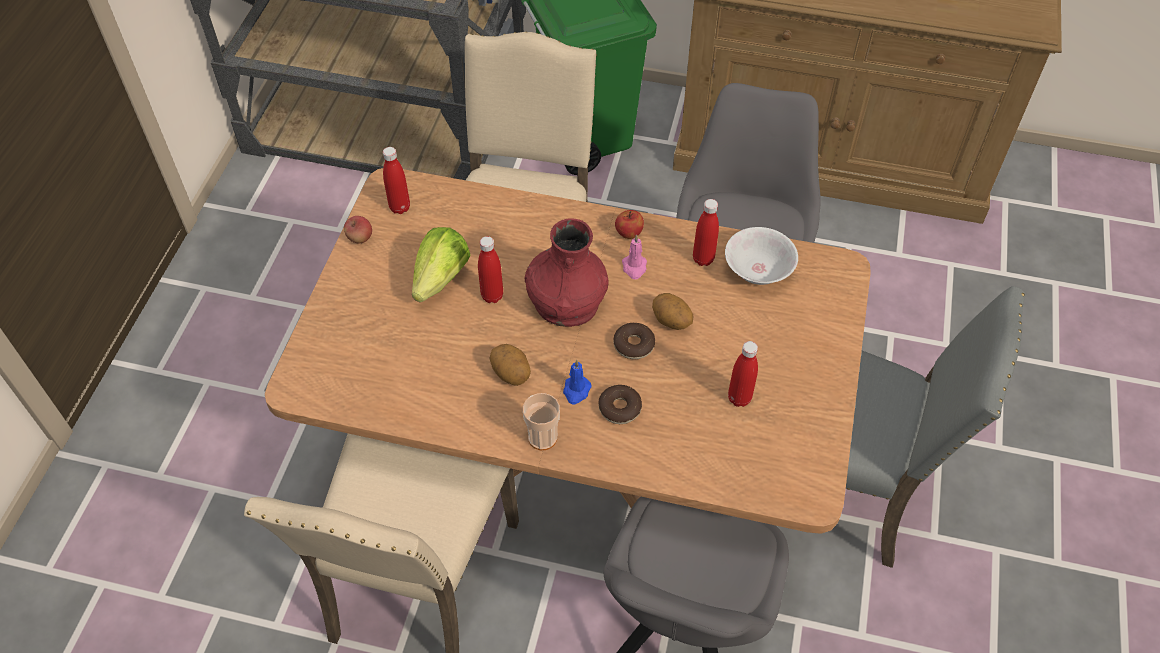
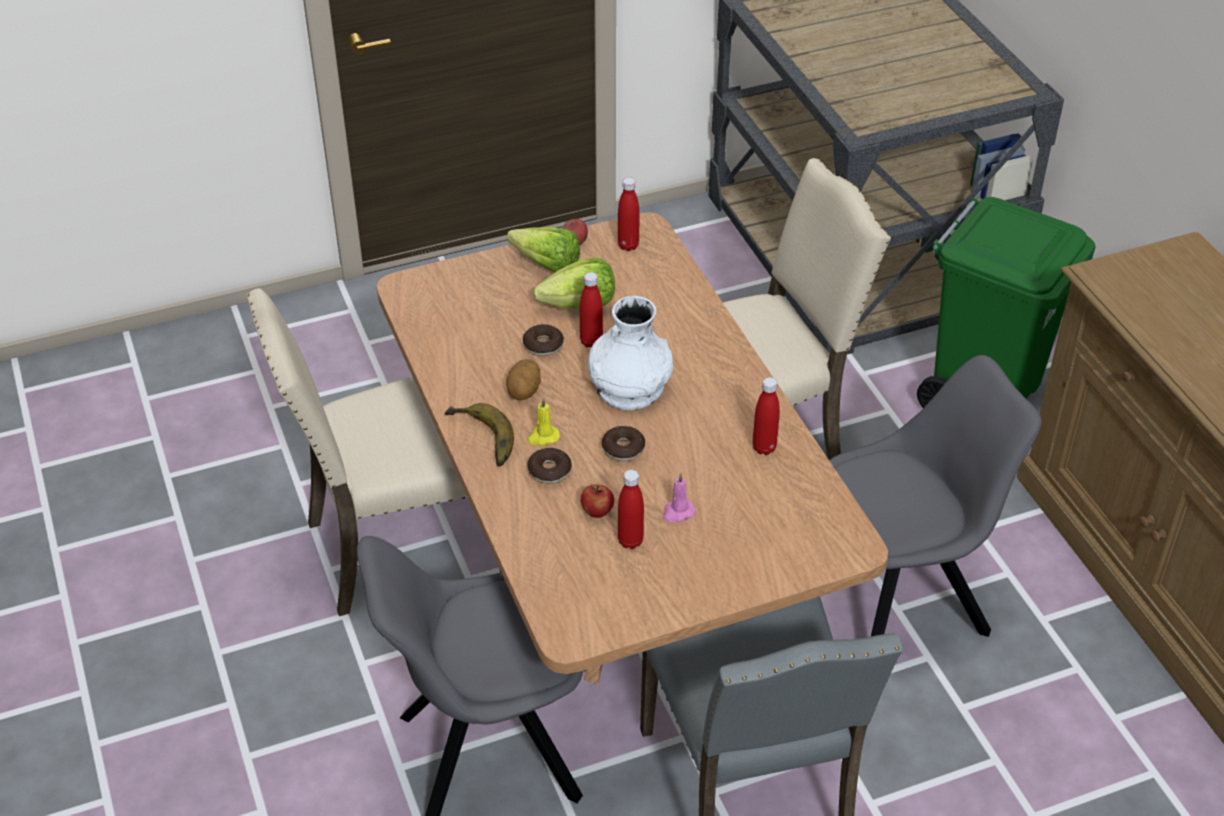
camera: 55 degrees right, 10 degrees down
(363, 273) = (542, 262): none -> lettuce
(467, 330) = (543, 345): none -> donut
(542, 437) = (479, 440): cup -> banana
(566, 301) = (629, 386): red vase -> white vase
(576, 391) = (543, 437): blue candle -> yellow candle
(628, 233) = (743, 388): apple -> apple (597, 512)
(634, 267) = (708, 409): pink candle -> pink candle (677, 512)
(671, 321) = (671, 460): potato -> none
(758, 271) = (788, 490): white bowl -> none

